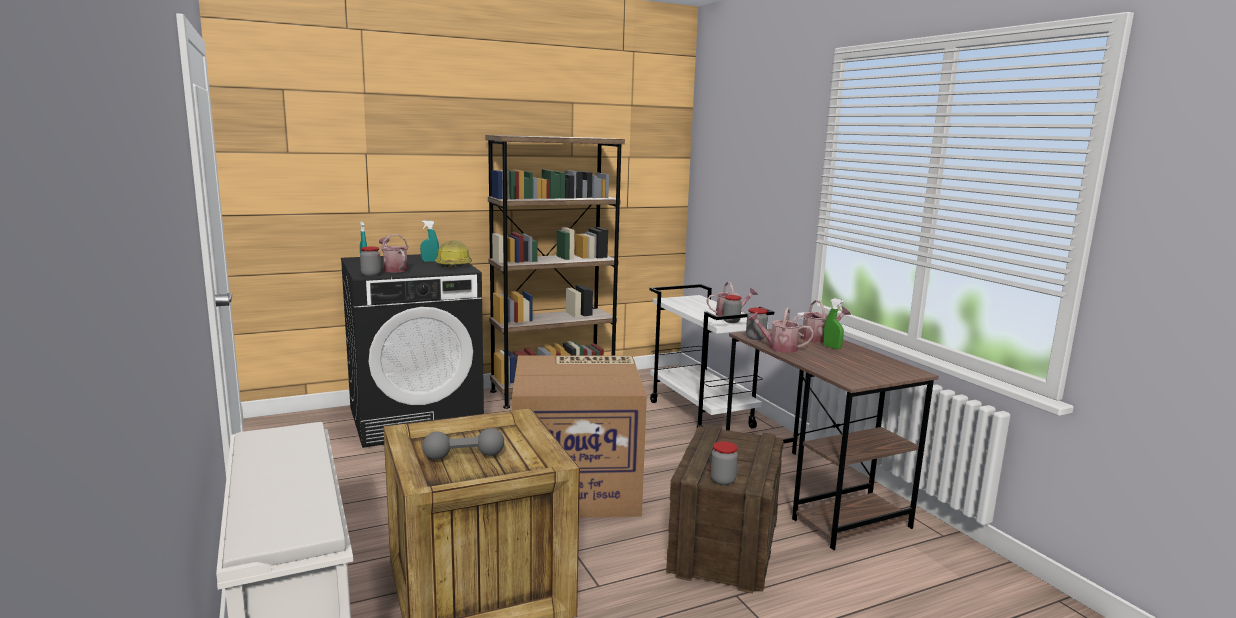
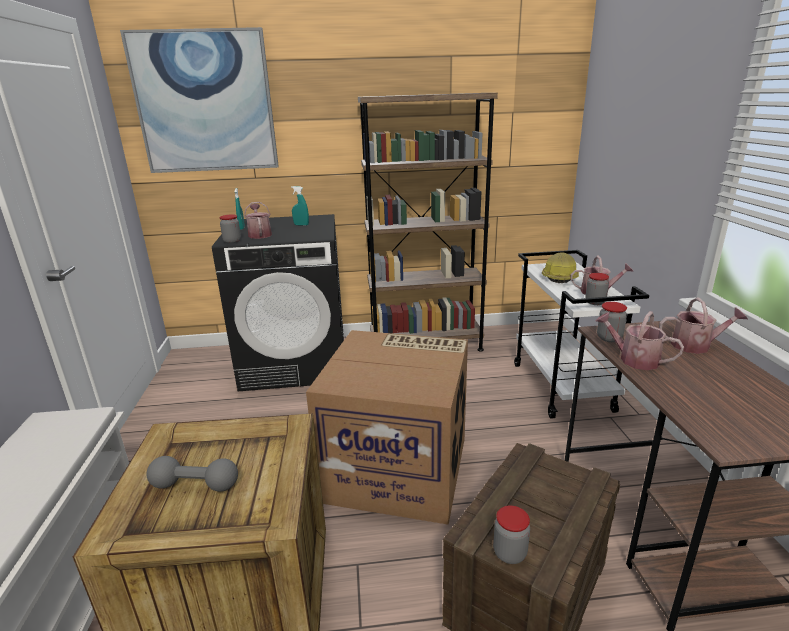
camera: 20 degrees right, 10 degrees up
(321, 132) = (205, 103): none -> picture
(454, 265) = (318, 230): hard hat -> hard hat (559, 276)
(832, 347) = (711, 364): green spray bottle -> none

